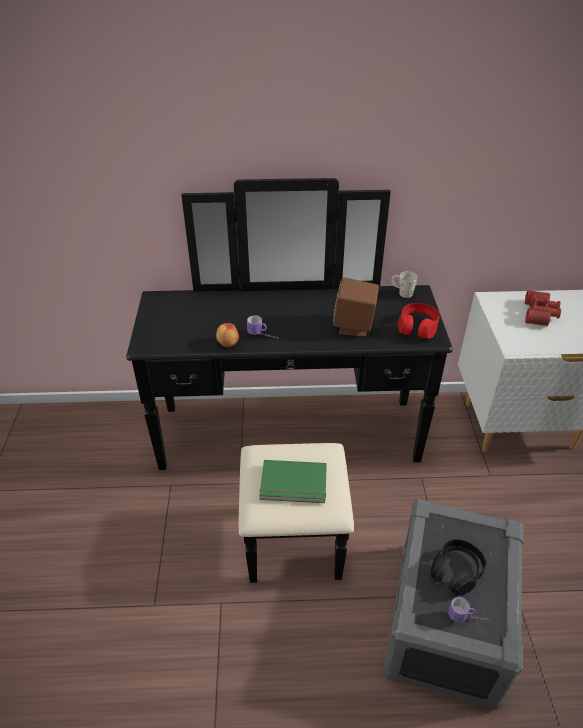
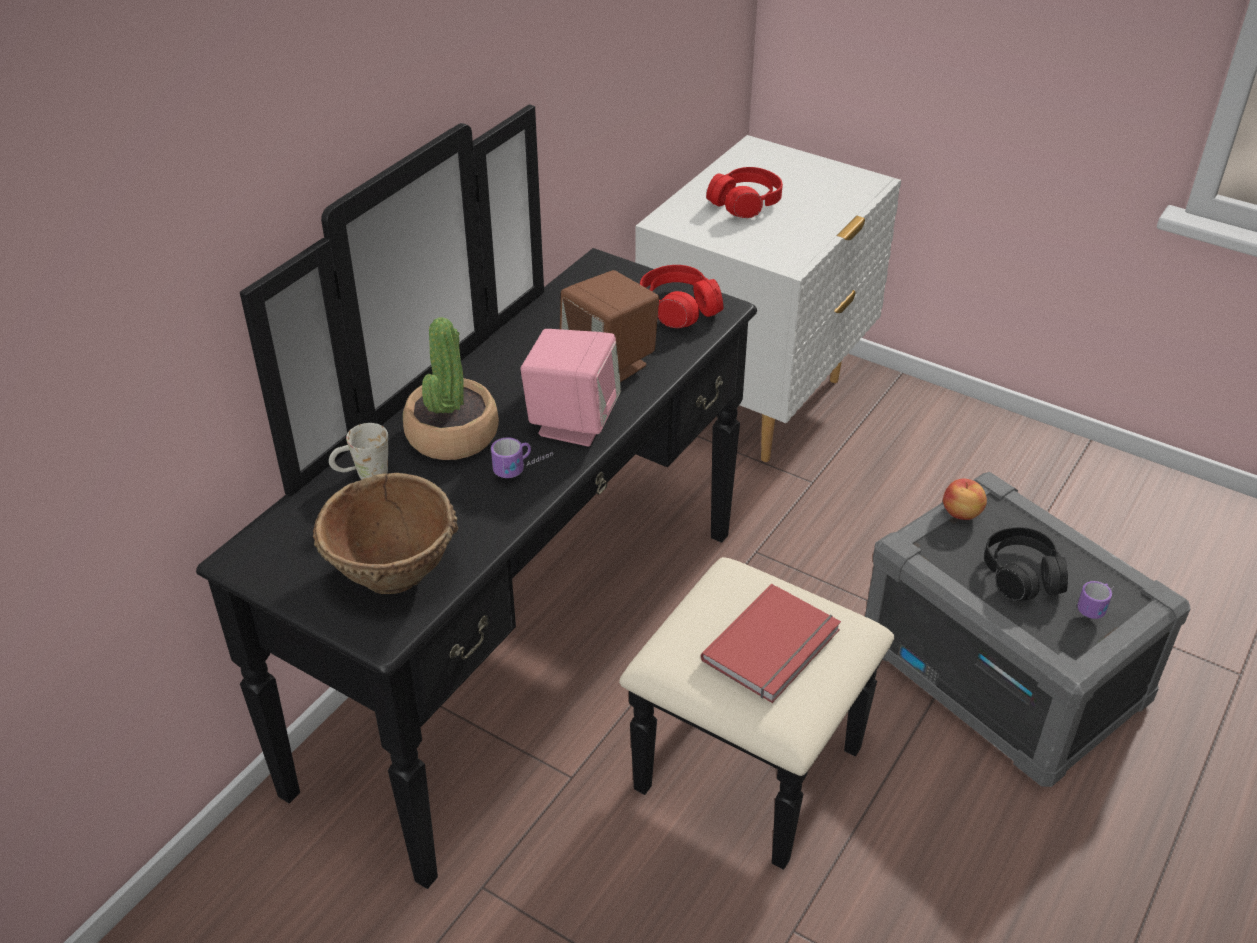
camera: 55 degrees left, 0 degrees up
(175, 333) = (393, 573): none -> brown bowl
(227, 343) = (498, 519): apple -> apple (961, 513)
(264, 309) = (452, 434): none -> potted plant
(294, 485) = (775, 647): green book -> red book
(305, 334) = (572, 422): none -> pink speaker
(401, 292) = (582, 280): white mug -> white mug (363, 475)
(540, 314) = (745, 203): red binoculars -> red headphones

